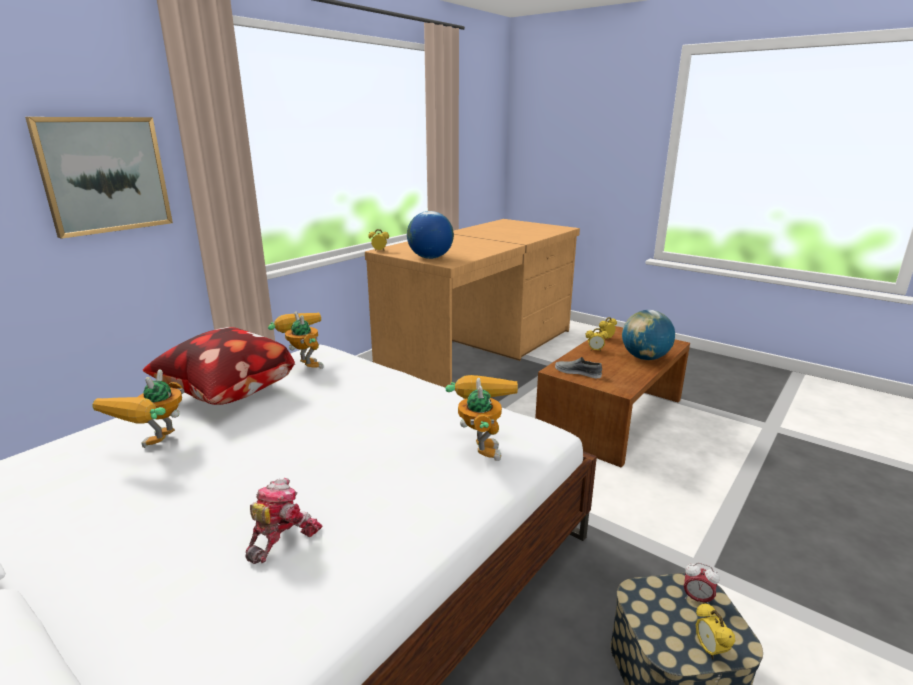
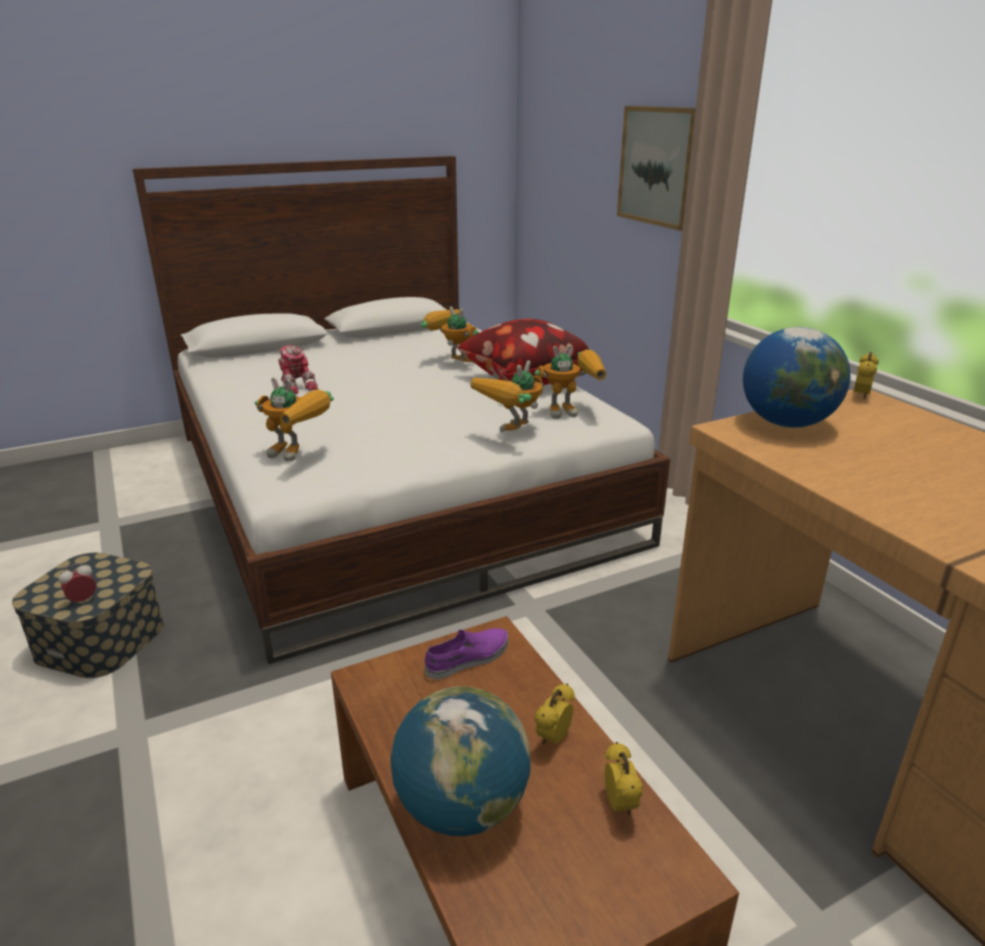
camera: 115 degrees right, 5 degrees up
(367, 375) = (512, 435): none -> toy robot
(578, 372) = (468, 658): grey shoe -> purple shoe
(709, 650) = (55, 580): alarm clock -> none

